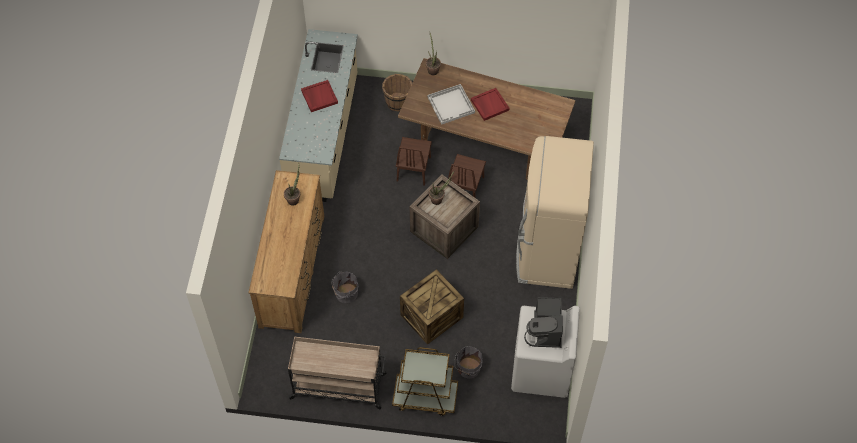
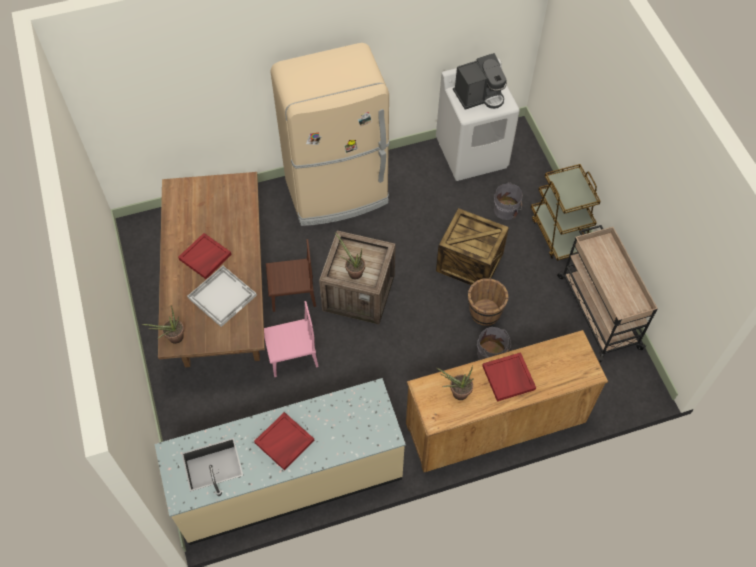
camera: 115 degrees left, 0 degrees up
(286, 233) = (509, 378): none -> red tray
(398, 102) = (198, 416): brown bucket -> brown bucket (484, 312)
(413, 169) = (292, 356): brown chair -> pink chair

